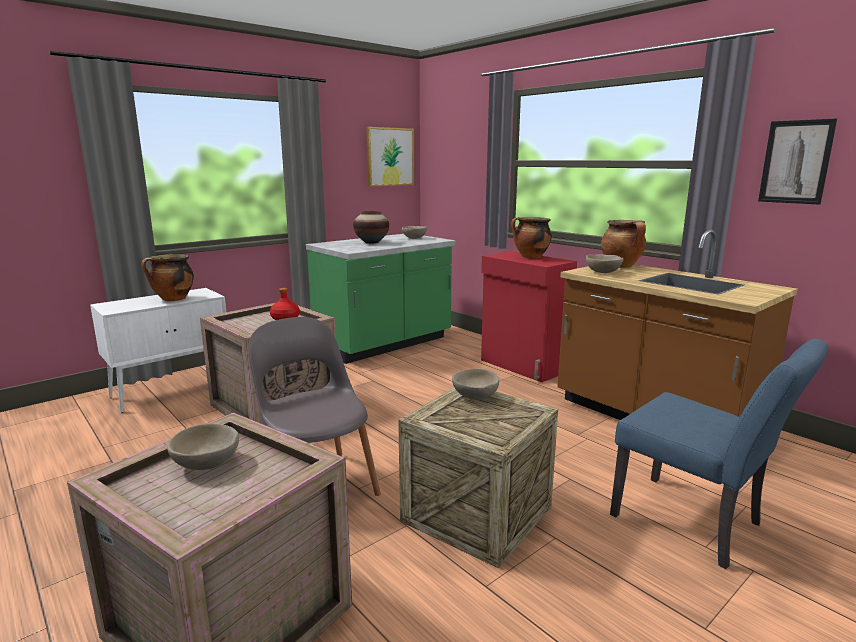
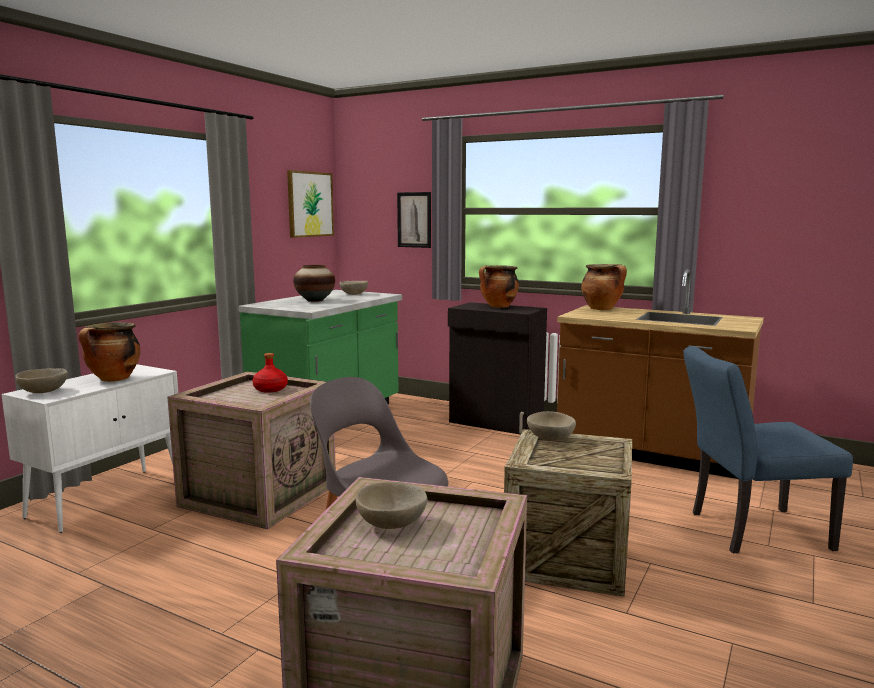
camera: 20 degrees left, 5 degrees down
(523, 366) = (496, 423): red cabinet -> black cabinet
(603, 272) = (595, 315): beige bowl -> beige bowl (43, 392)
(696, 524) = (749, 530): blue chair -> blue chair turned 150 degrees clockwise
(795, 162) = (746, 208): picture -> picture (414, 220)

